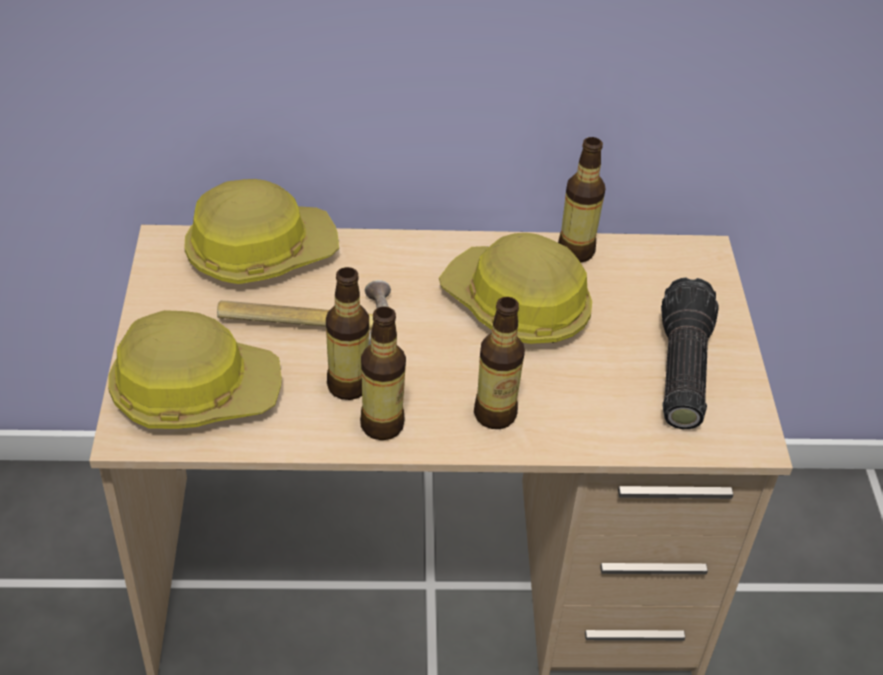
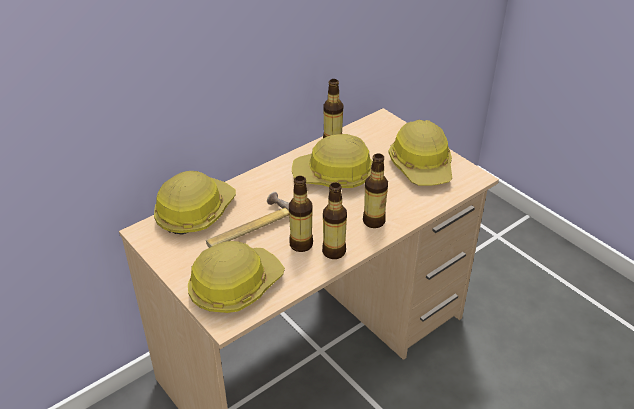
camera: 35 degrees left, 5 degrees down
(679, 368) = (422, 165): flashlight -> hard hat

